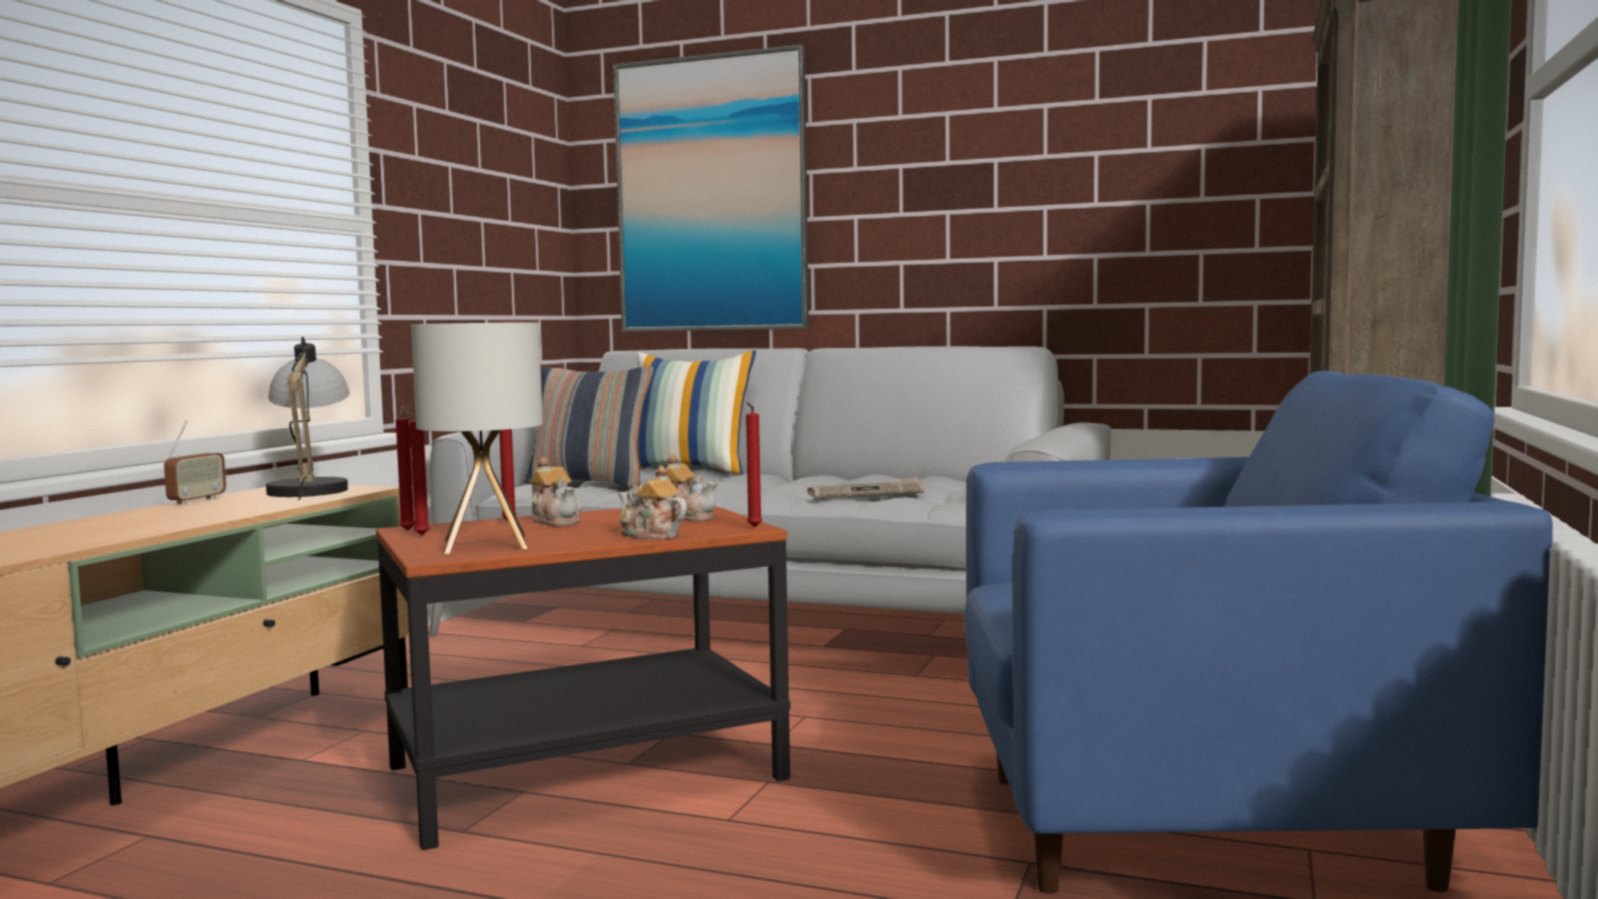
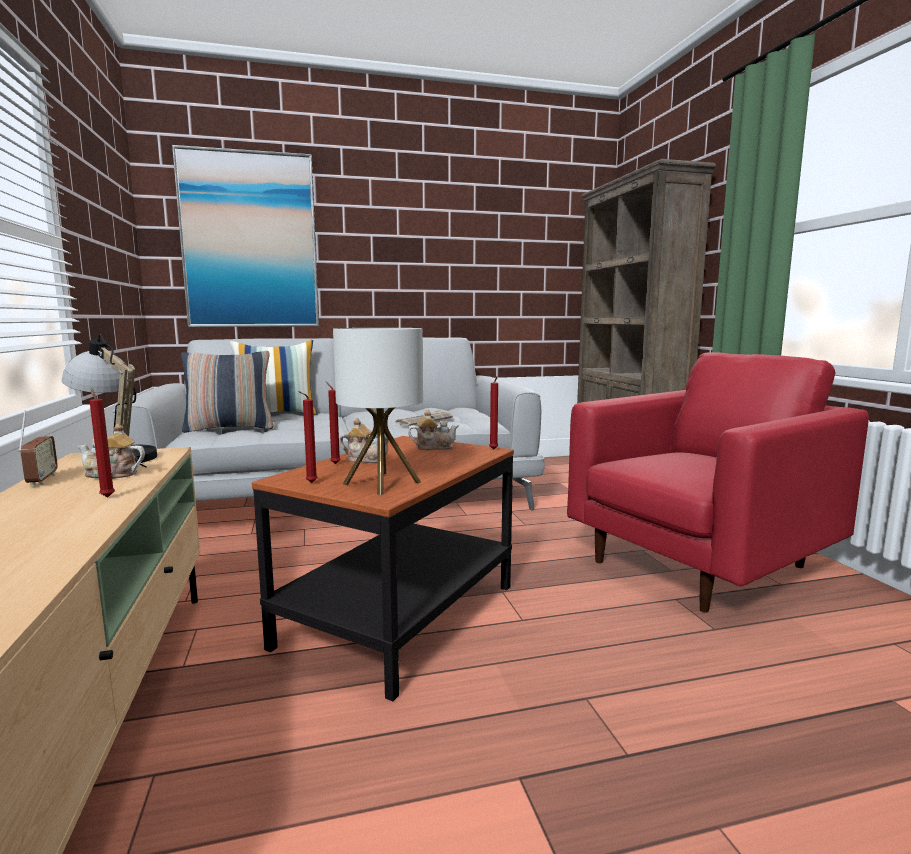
camera: 35 degrees left, 5 degrees up
(408, 530) = (286, 480): red candle -> red candle (107, 496)
(650, 535) = (458, 462): teapot -> teapot (112, 475)
(1201, 830) = (699, 564): blue armchair -> red armchair

